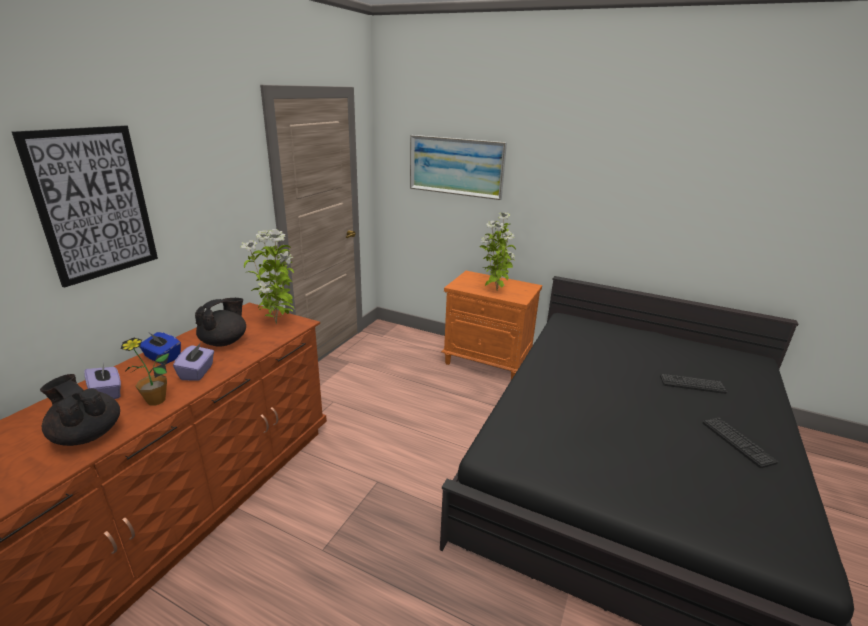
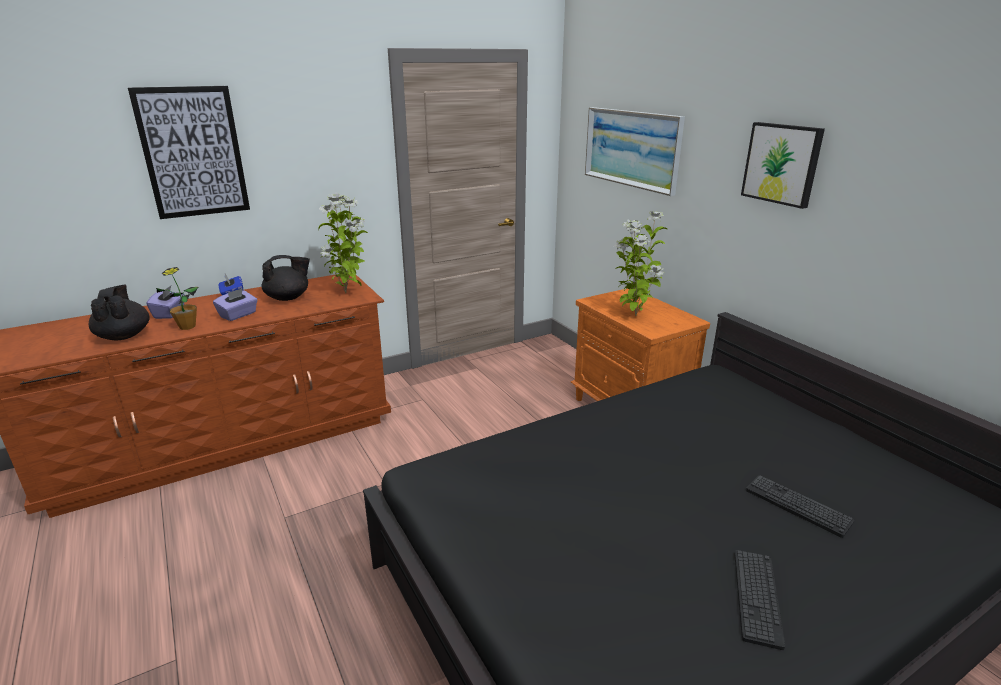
camera: 35 degrees right, 0 degrees up
(591, 173) = (782, 164): none -> picture

